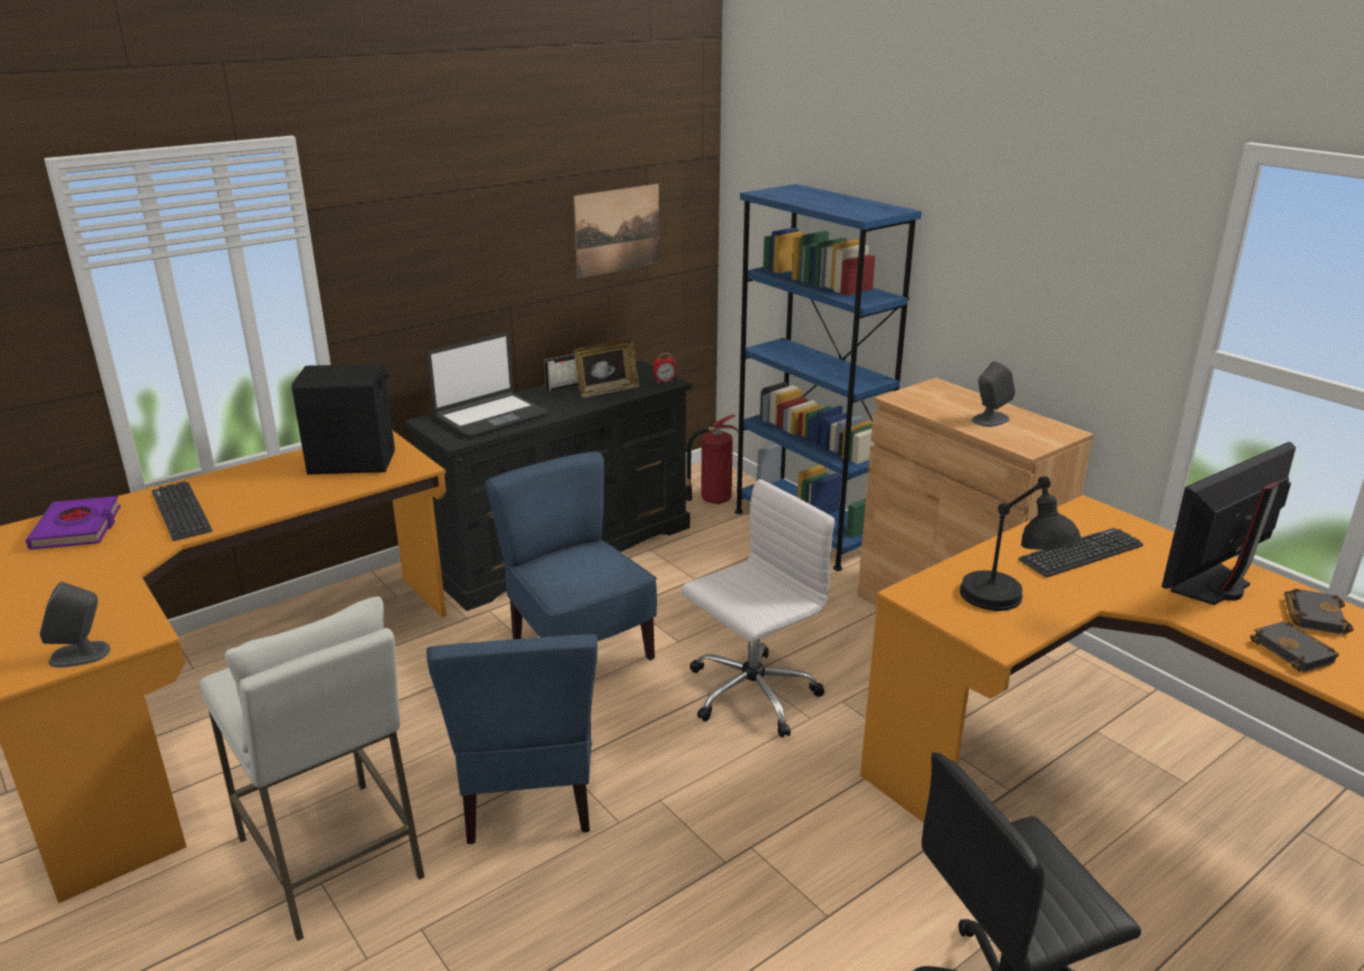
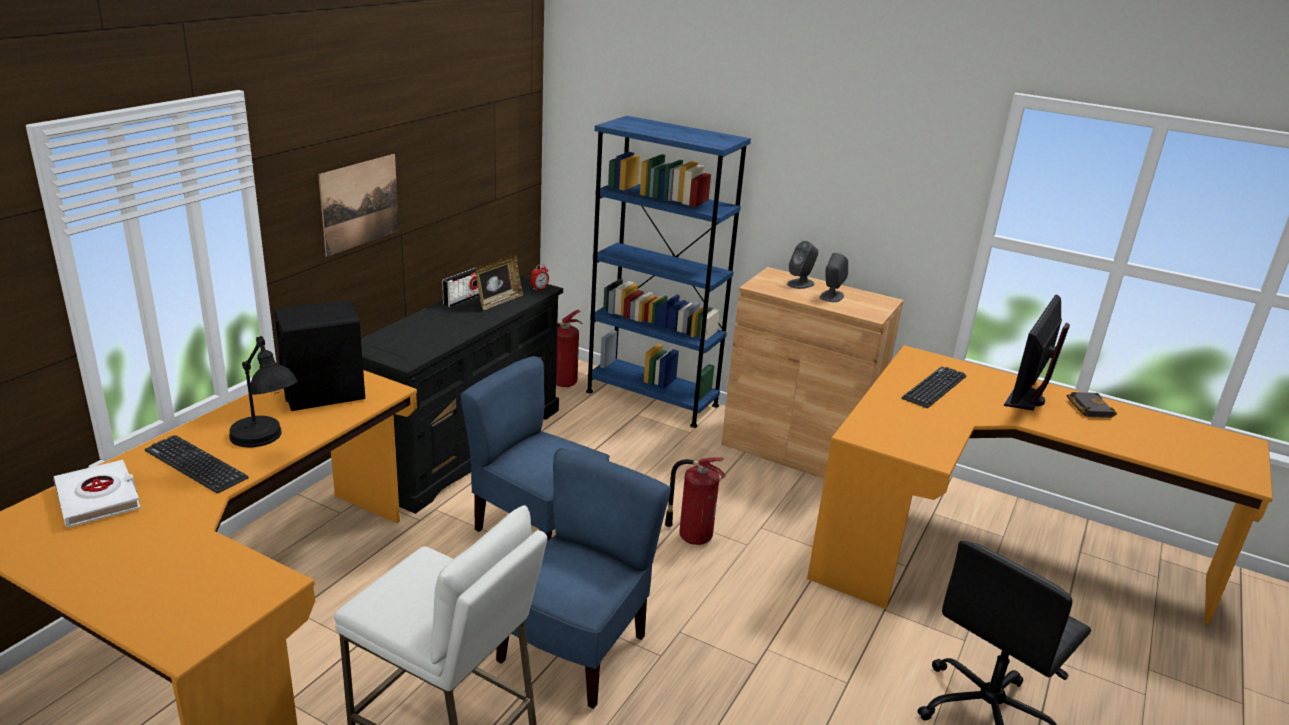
camera: 25 degrees left, 0 degrees up
(77, 529) = (98, 498): purple book -> white book
(80, 654) = (231, 613): grey speaker -> grey speaker (801, 284)
(490, 416) = (417, 336): laptop -> none
(528, 792) = (575, 650): blue chair -> blue chair turned 120 degrees counterclockwise
(617, 230) = (476, 159): picture -> picture (360, 203)
(750, 694) = (693, 536): white office chair -> fire extinguisher
(1009, 608) = (922, 434): black table lamp -> black table lamp (267, 443)
(1295, 652) = (1095, 433): black book -> none

